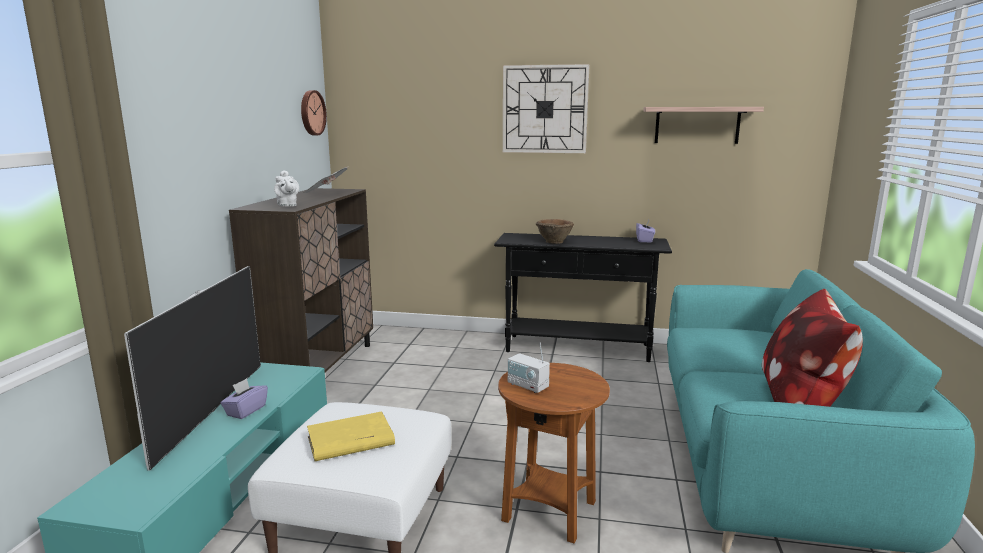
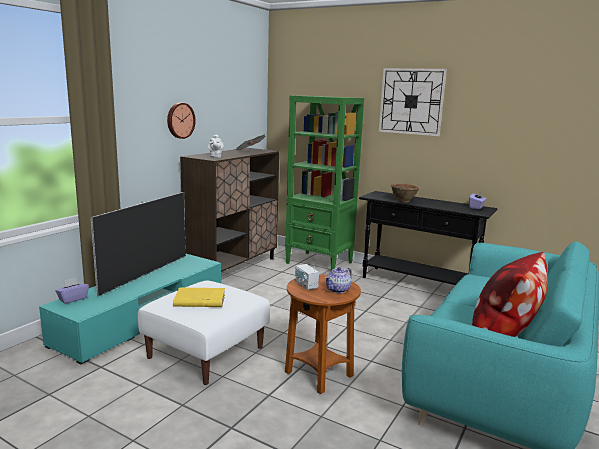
camera: 20 degrees right, 0 degrees up
(246, 410) = (162, 277): purple tissue box -> purple tissue box (73, 299)
(311, 113) = (253, 97): wall clock -> wall clock (180, 120)
(437, 341) = (319, 263): none -> green bookcase
(576, 384) = (338, 290): none -> teapot
(697, 125) = (529, 119): shelf -> none

